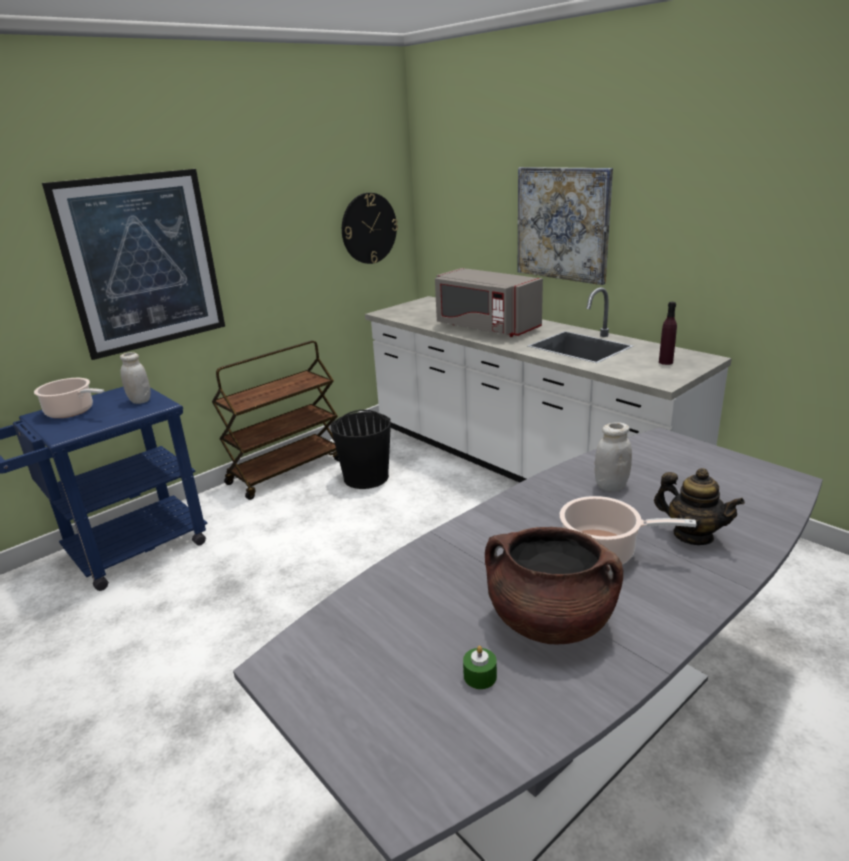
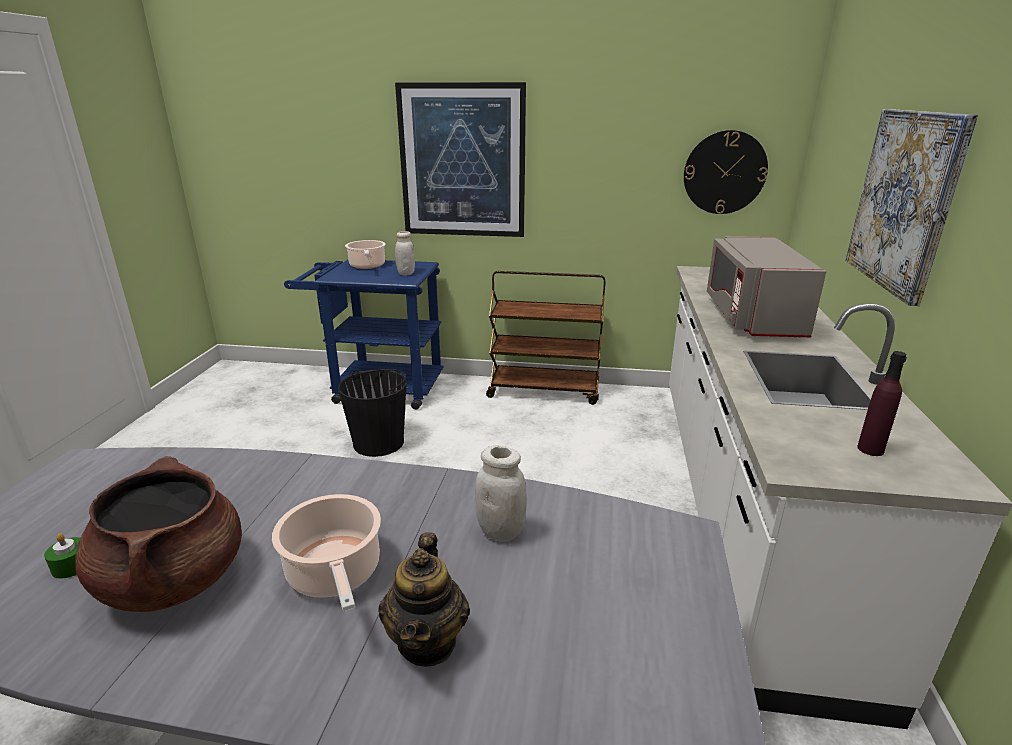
camera: 50 degrees right, 0 degrees up
(366, 477) = (588, 429): black bucket -> black bucket (379, 442)

